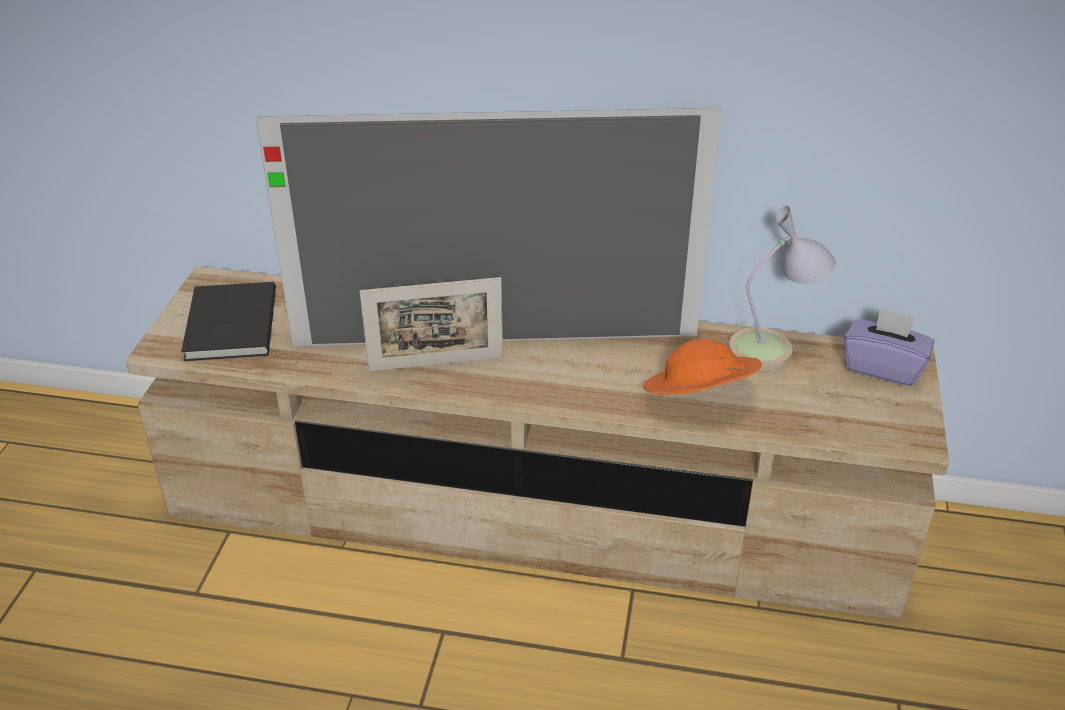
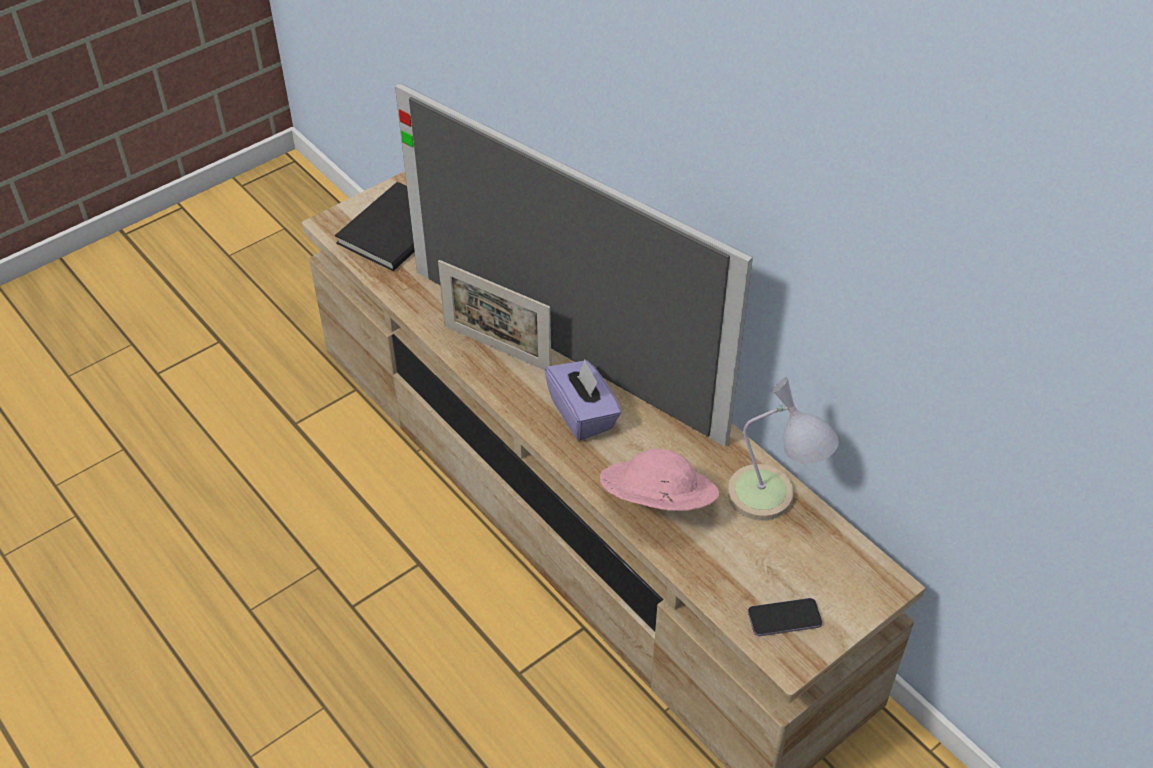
camera: 40 degrees right, 10 degrees up
(698, 398) = (657, 502): orange hat -> pink hat
(880, 418) = (784, 618): none -> phone
(883, 367) = (849, 577): purple tissue box -> purple tissue box (583, 414)

